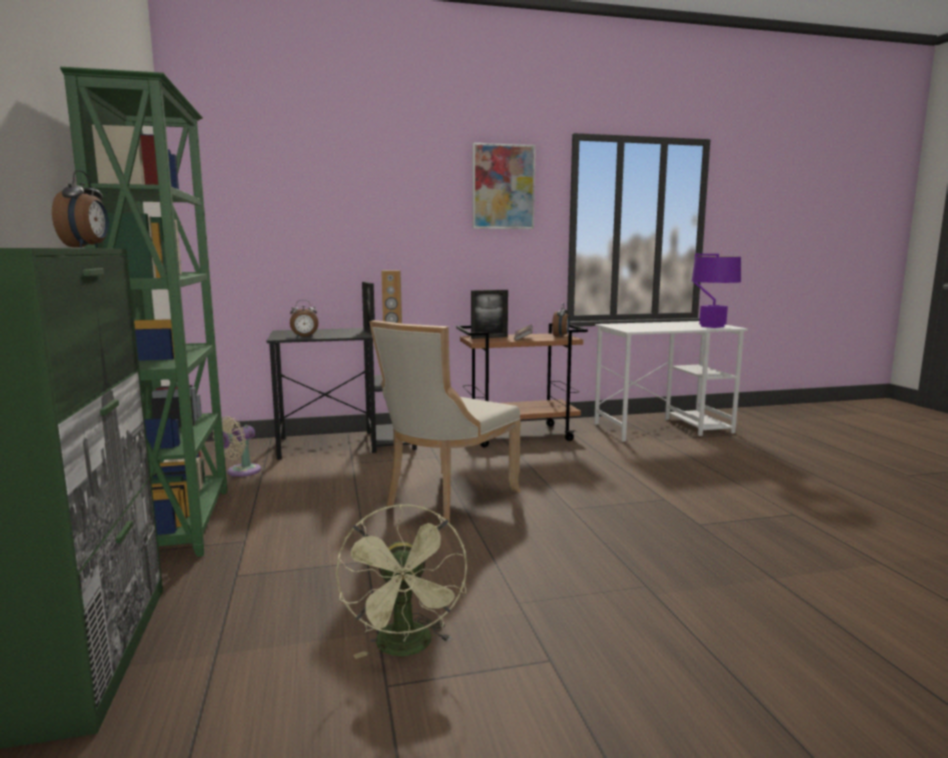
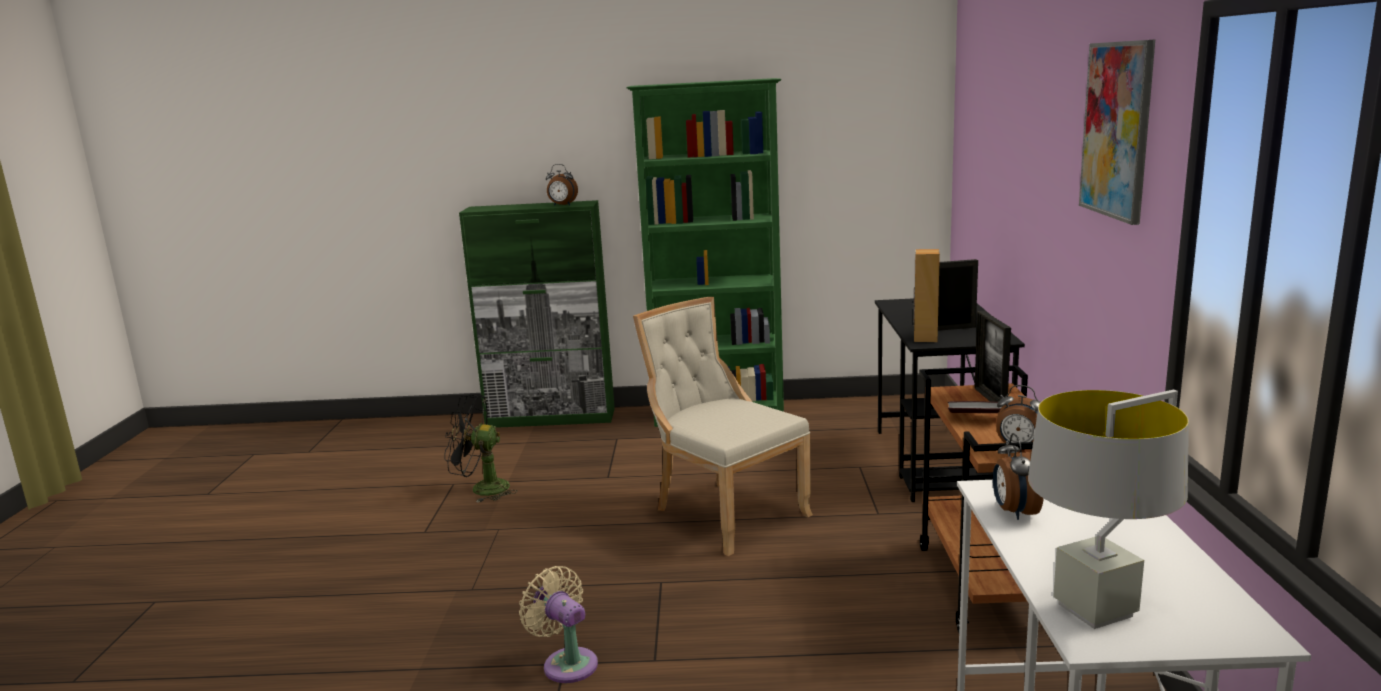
camera: 105 degrees right, 5 degrees up
(240, 472) = (839, 421): beige fan -> beige fan (567, 663)
(304, 337) = (897, 309): alarm clock -> alarm clock (1014, 512)
(407, 648) = (481, 489): green fan -> black fan
(712, 326) = (1096, 610): purple table lamp -> grey table lamp

